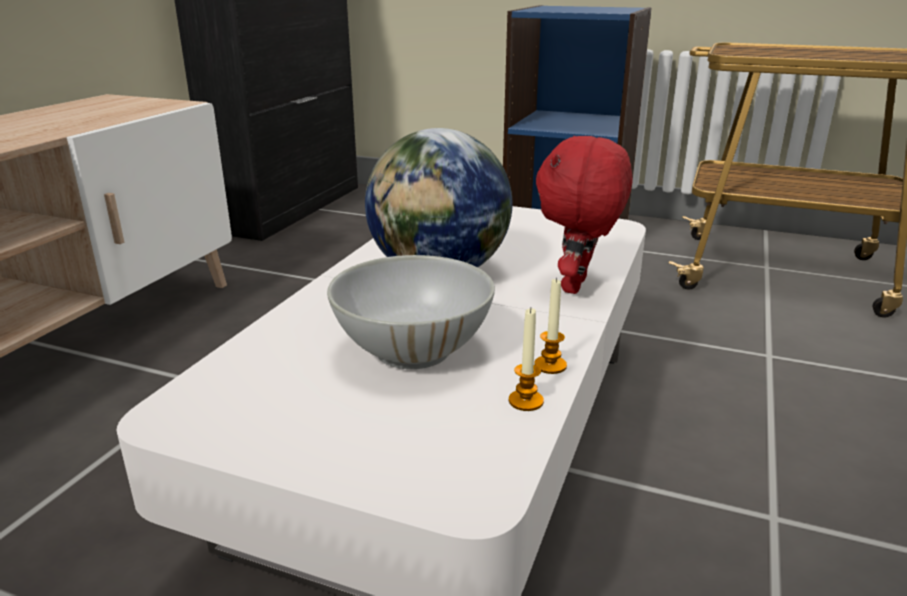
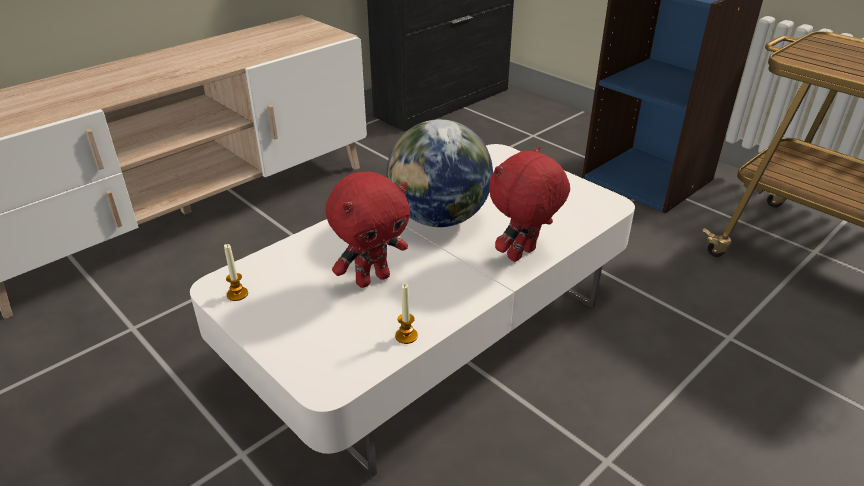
camera: 25 degrees right, 10 degrees up
(413, 350) = (372, 279): white bowl -> red plush toy
(550, 365) = (444, 315): candle -> candle (237, 294)

